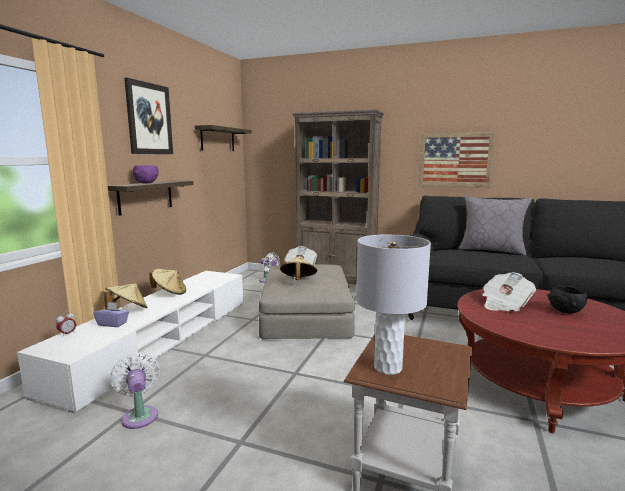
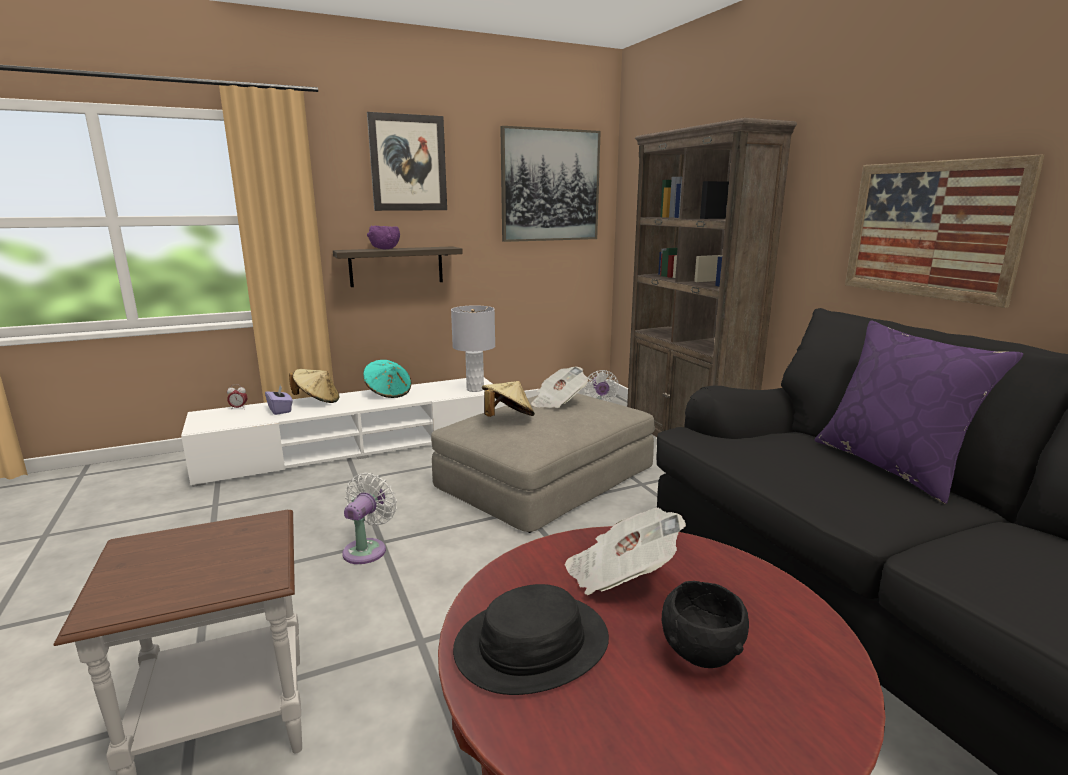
camera: 45 degrees right, 5 degrees up
(140, 415) = (212, 511): white fan -> white fan (367, 549)
(170, 293) = (388, 393): beige hat -> turquoise hat
(217, 139) = (550, 185): shelf -> picture
(387, 367) = (154, 552): grey table lamp -> grey table lamp (475, 389)
(491, 250) = (892, 466): grey pillow -> purple pillow
(539, 329) = (532, 644): none -> black hat

